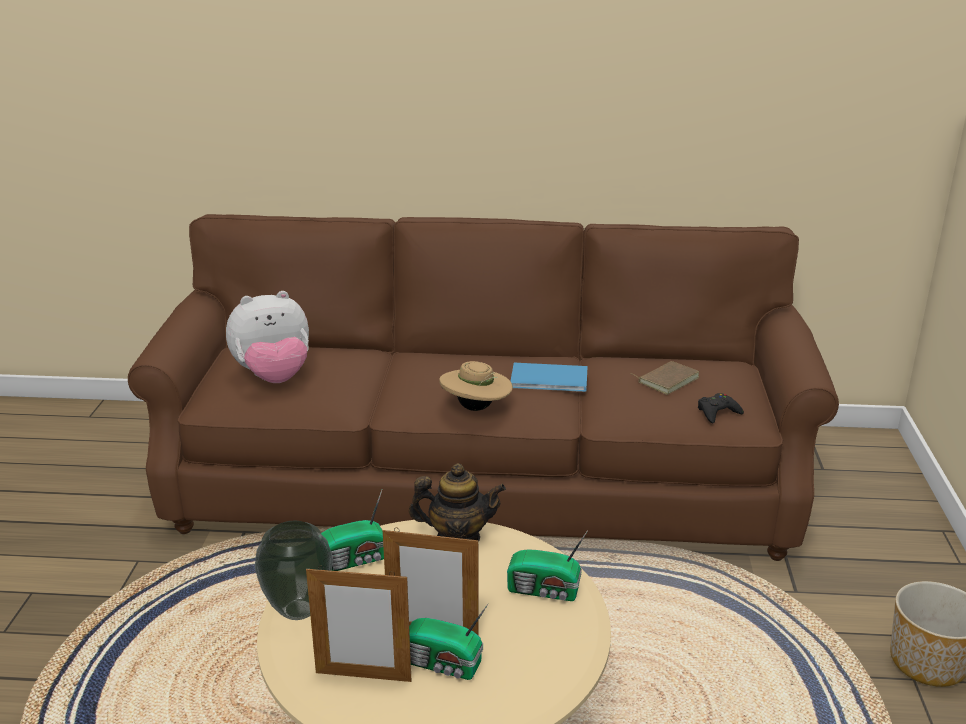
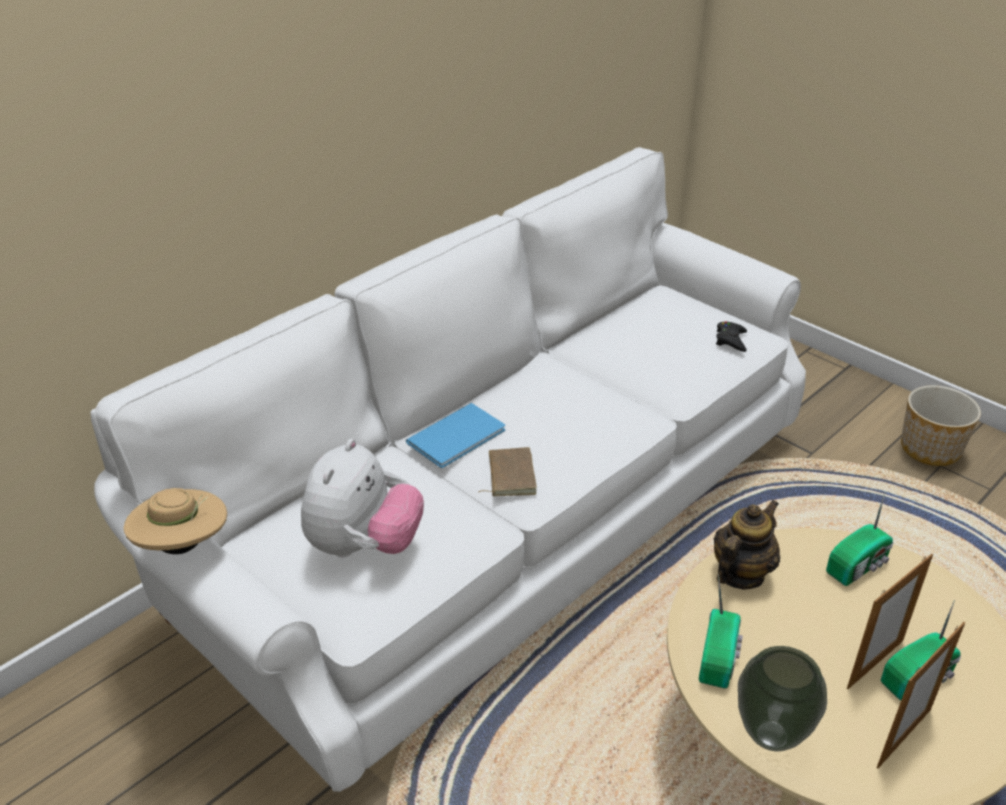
camera: 50 degrees left, 10 degrees up
(476, 408) = (581, 450): beige hat -> beige hat (183, 546)
(483, 480) = (501, 519): brown sofa -> white sofa
(551, 380) = (578, 385): blue book -> blue book (460, 436)
(667, 380) = (654, 332): brown book -> brown book (509, 475)

